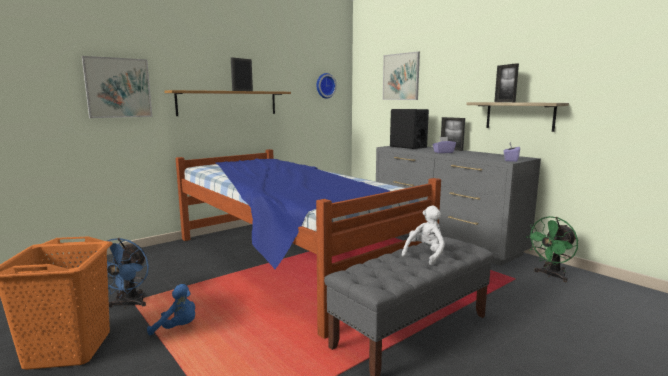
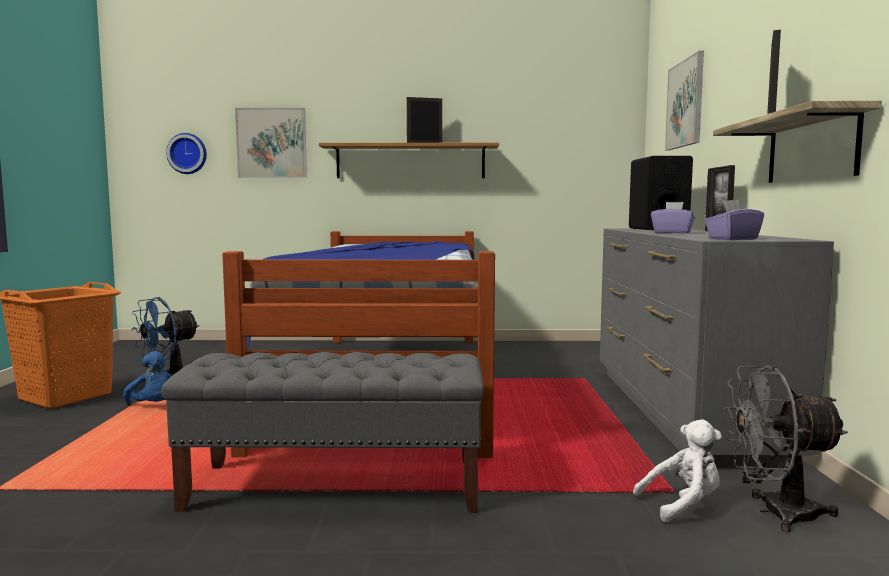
camera: 40 degrees right, 5 degrees down
(325, 85) = (583, 134): wall clock -> wall clock (188, 153)
(425, 255) = (364, 362): white plush toy -> white plush toy (683, 505)
(551, 275) = (775, 513): green fan -> grey fan

